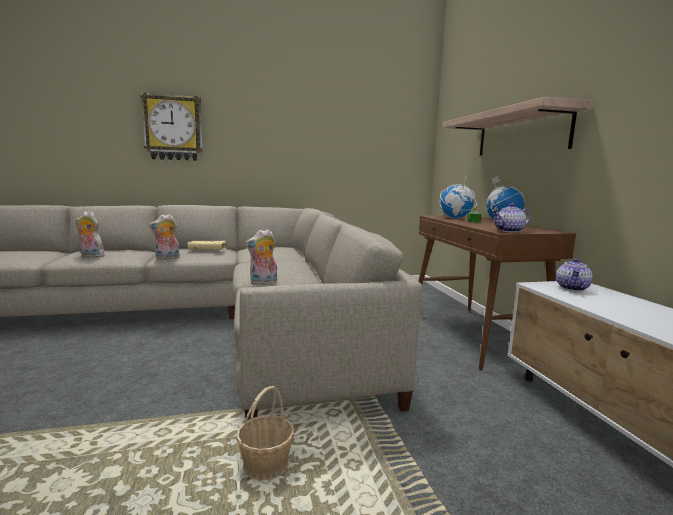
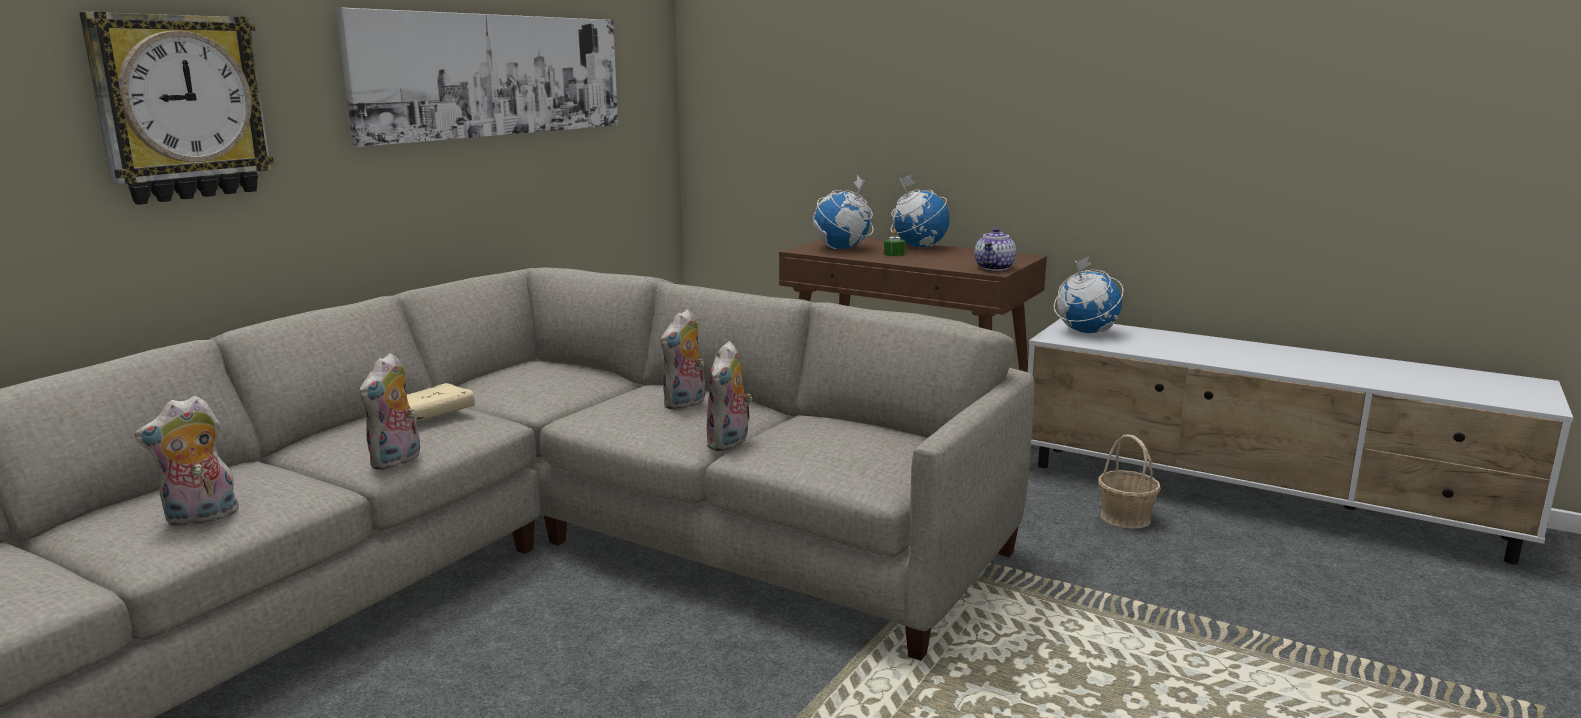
camera: 45 degrees left, 5 degrees up
(266, 464) = (1009, 674): basket -> basket (1125, 517)
(285, 266) = (685, 404): none -> plush toy
(317, 127) = (495, 75): none -> picture
(521, 133) = (915, 101): shelf -> none
(573, 288) = (1085, 332): teapot -> globe

